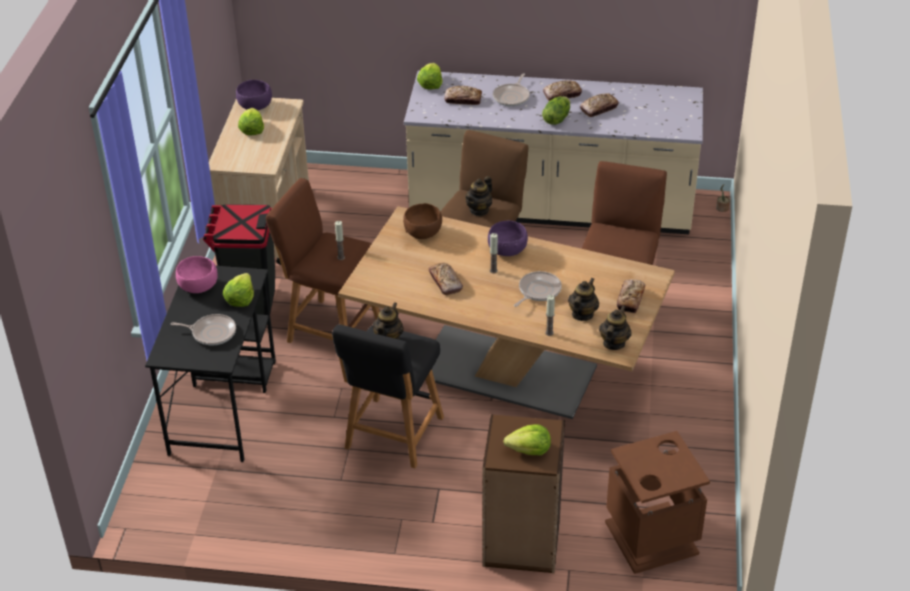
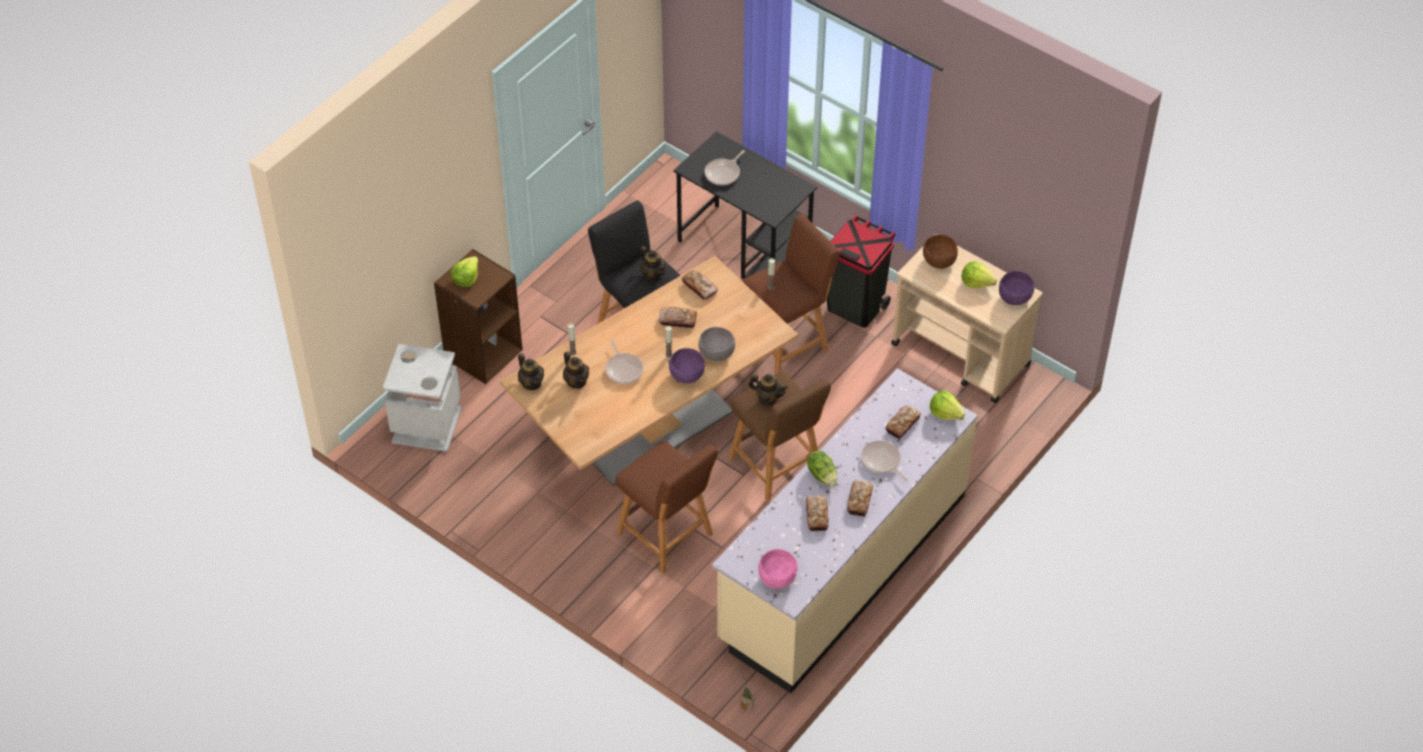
camera: 120 degrees right, 10 degrees up
(199, 286) = (782, 183): pink bowl -> pink bowl (777, 578)
(240, 298) = (750, 200): lettuce -> none
(423, 232) = (749, 334): brown bowl -> brown bowl (939, 261)
(464, 242) = (717, 353): none -> grey bowl
(479, 210) = (767, 398): teapot -> teapot turned 135 degrees clockwise
(630, 299) = (569, 419): bread -> bread (699, 287)
(651, 537) = (427, 425): brown trash can -> grey trash can

